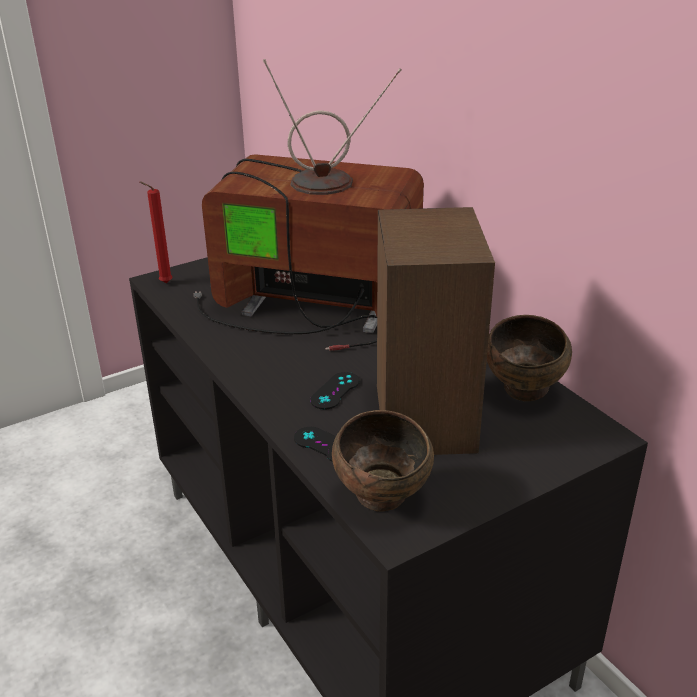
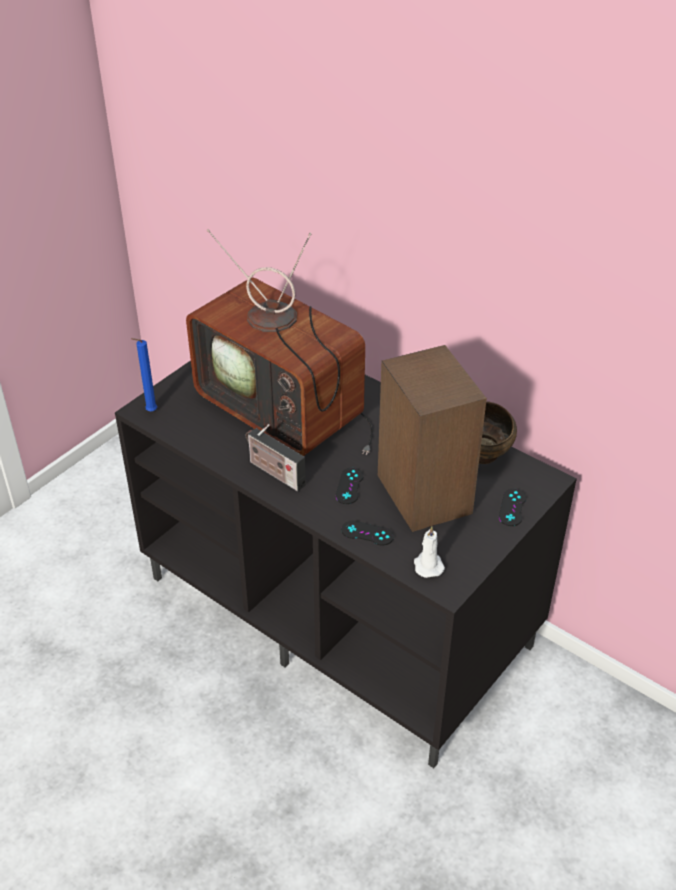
camera: 20 degrees left, 10 degrees up
(164, 283) = (150, 412): red candle -> blue candle
(255, 360) = (274, 472): none -> radio
(310, 306) = (287, 411): television -> television turned 135 degrees counterclockwise
(384, 500) = (428, 565): brown bowl -> white candle
(538, 457) = (512, 507): none -> black game controller

